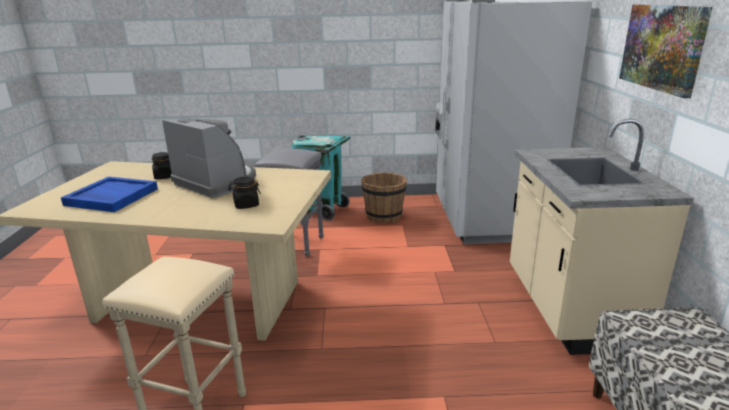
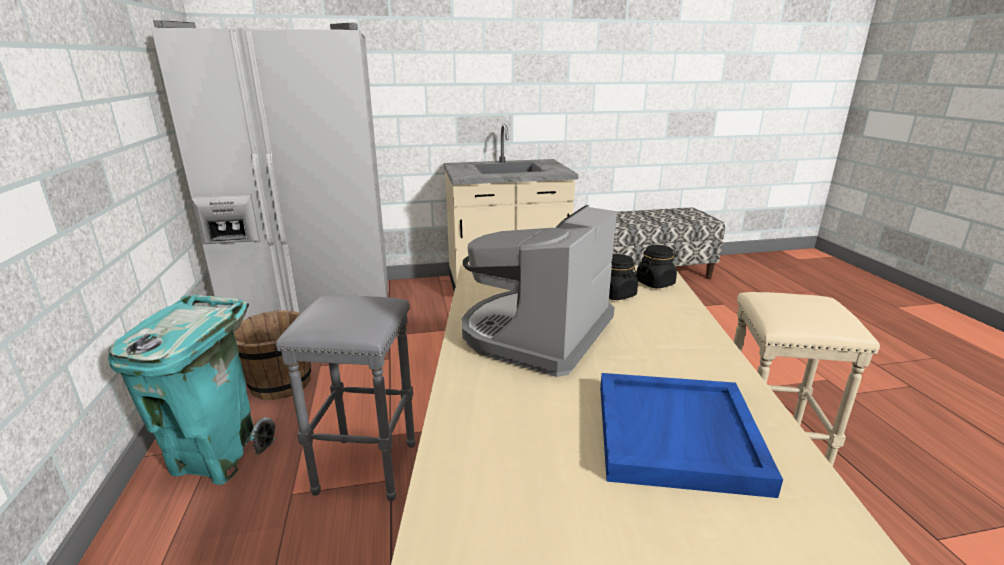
camera: 100 degrees left, 0 degrees up
(165, 176) = (526, 404): black jar -> black jar (655, 283)
(662, 47) = (485, 71): picture -> none

